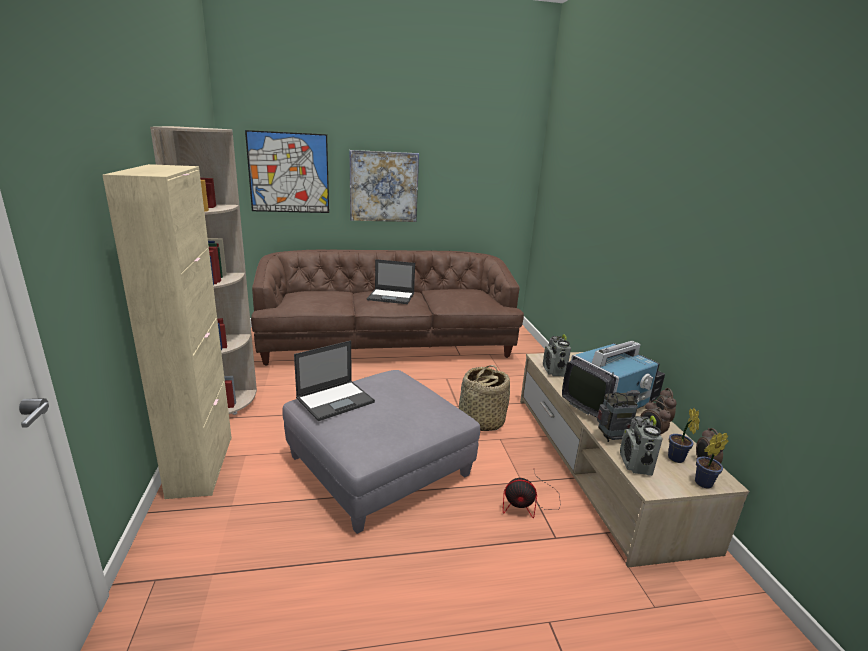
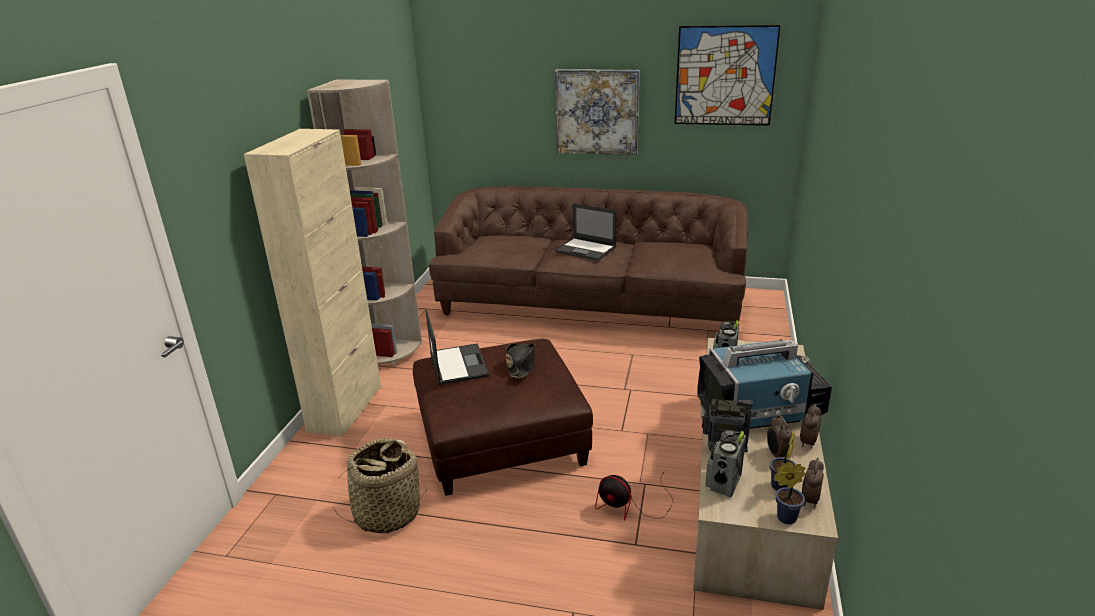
camera: 25 degrees right, 5 degrees up
(289, 173) = (489, 98): picture -> picture (725, 76)
(336, 400) = (458, 364): laptop -> laptop turned 90 degrees counterclockwise
(378, 466) = (500, 438): grey ottoman -> brown ottoman
(396, 393) = (521, 365): none -> black hat
(481, 421) = (639, 410): basket -> basket (387, 513)

